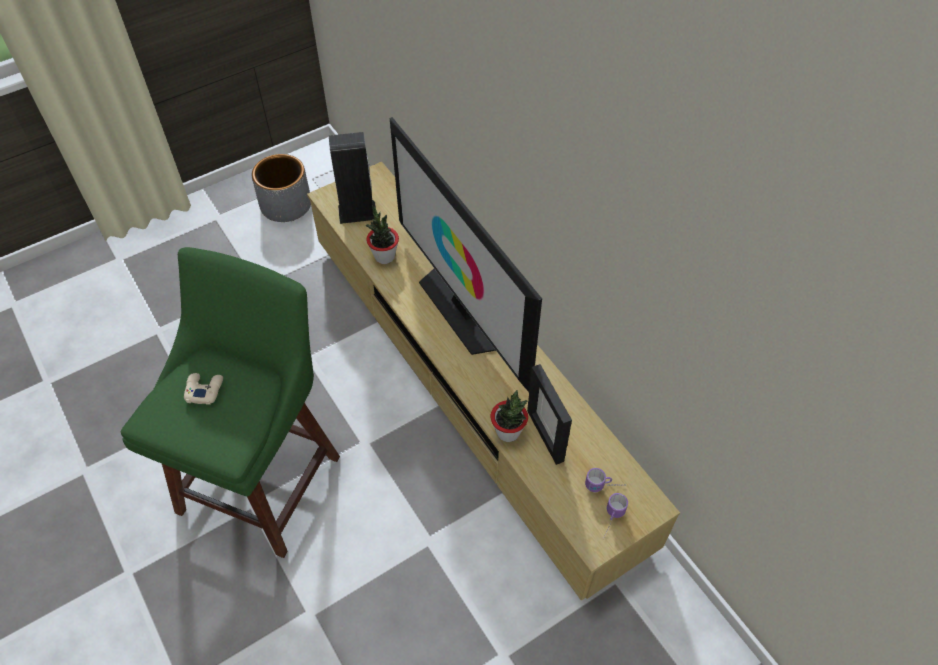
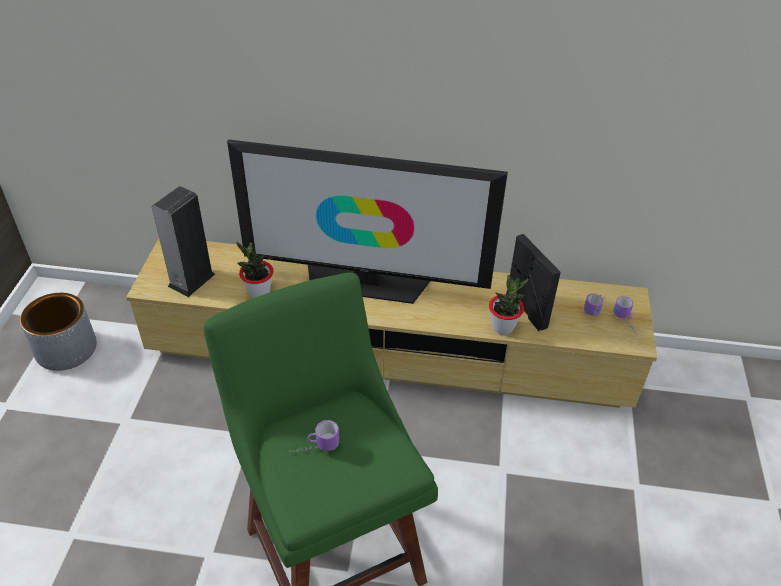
camera: 50 degrees left, 10 degrees down
(204, 390) = (314, 448): beige game controller -> mug
(546, 435) = (525, 310): picture frame -> picture frame turned 135 degrees counterclockwise

